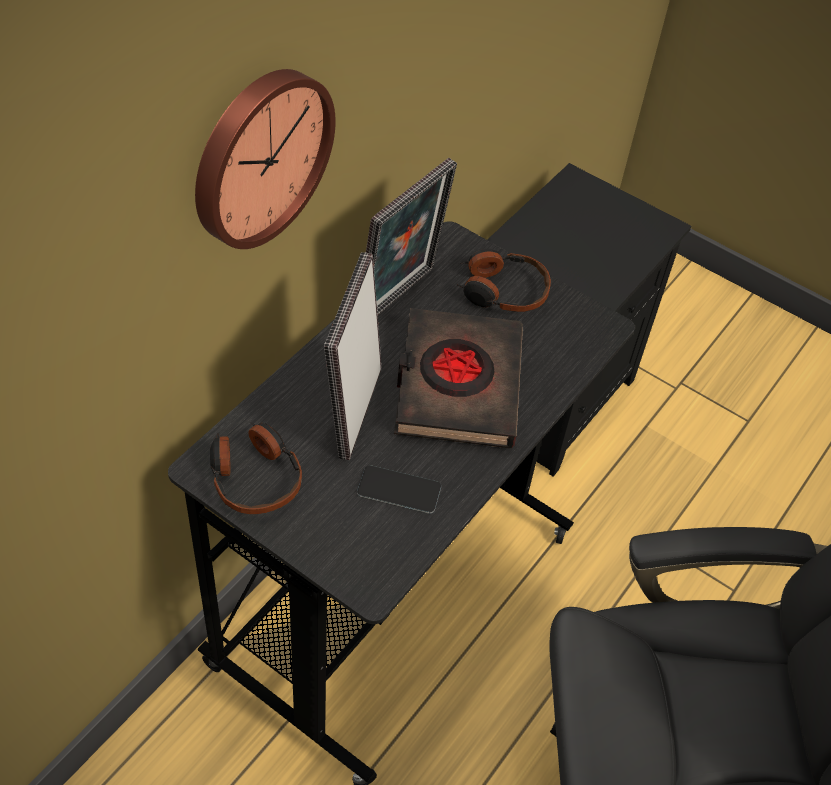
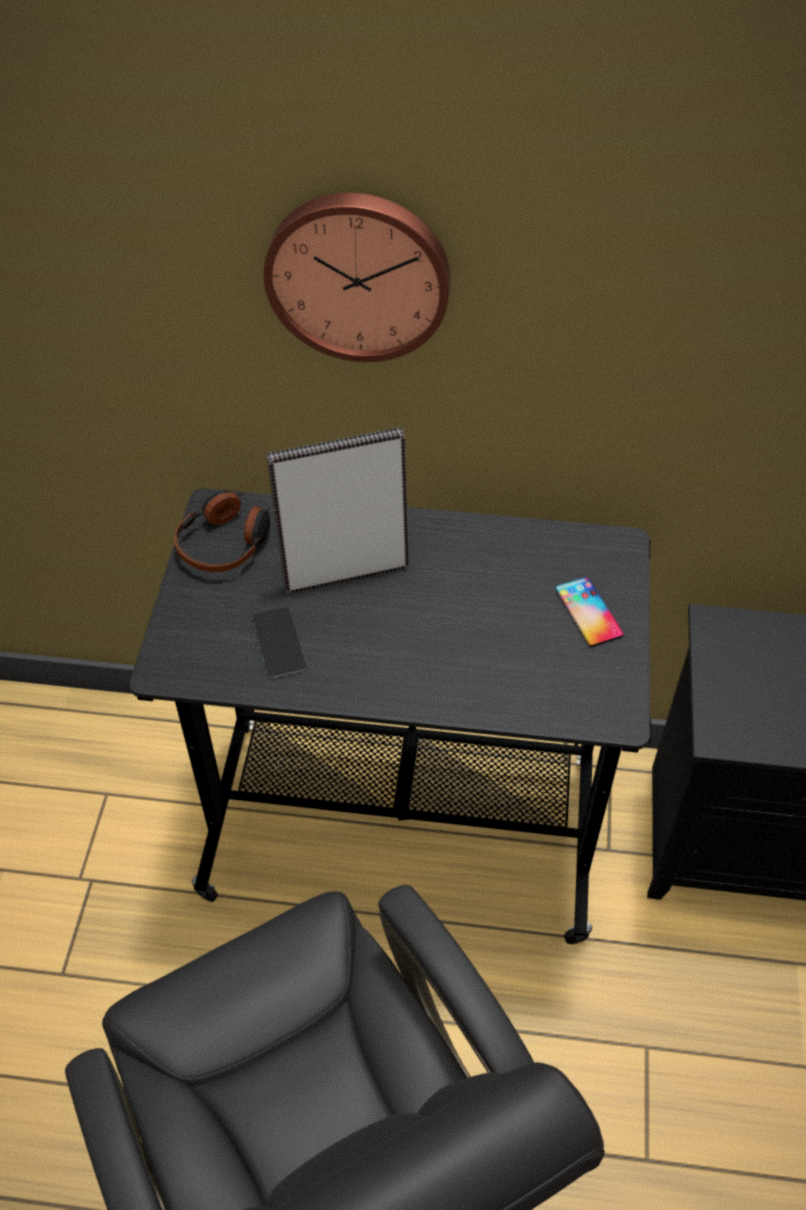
camera: 65 degrees right, 0 degrees up
(400, 299) = (506, 542): picture frame -> none
(457, 385) = (435, 630): black book -> none
(502, 291) = (588, 612): headphones -> phone

